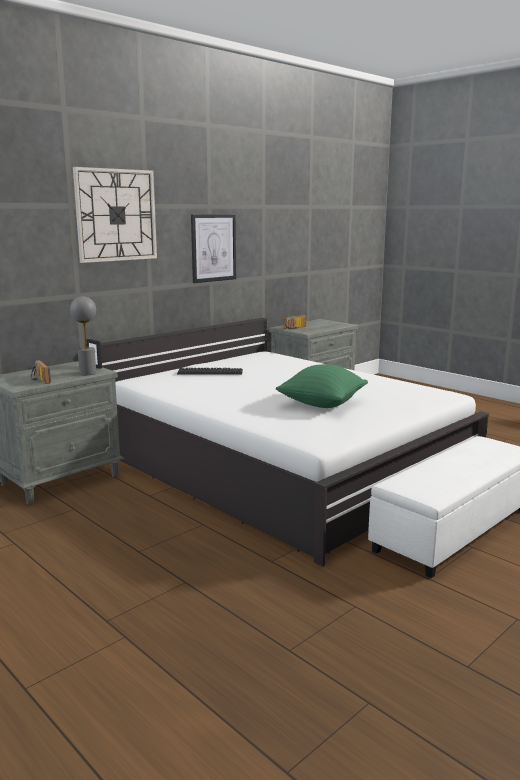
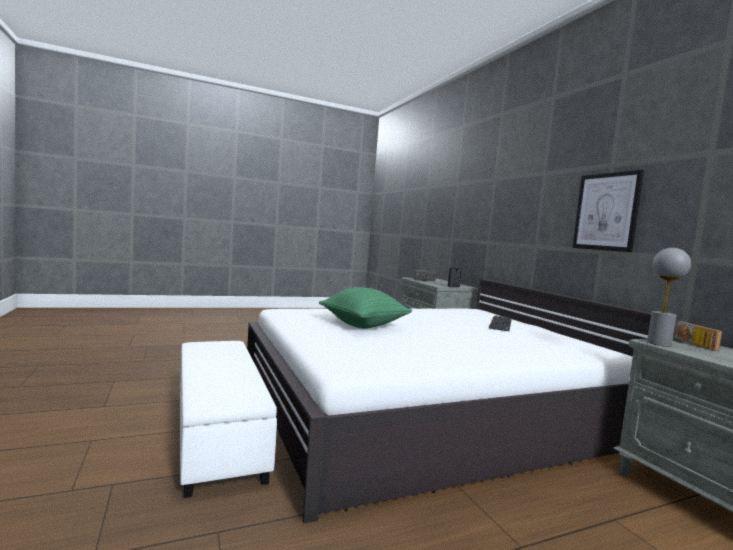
camera: 110 degrees right, 10 degrees down
(87, 373) = (435, 284): grey table lamp -> grey table lamp (659, 343)
(116, 215) = (518, 183): wall clock -> none

